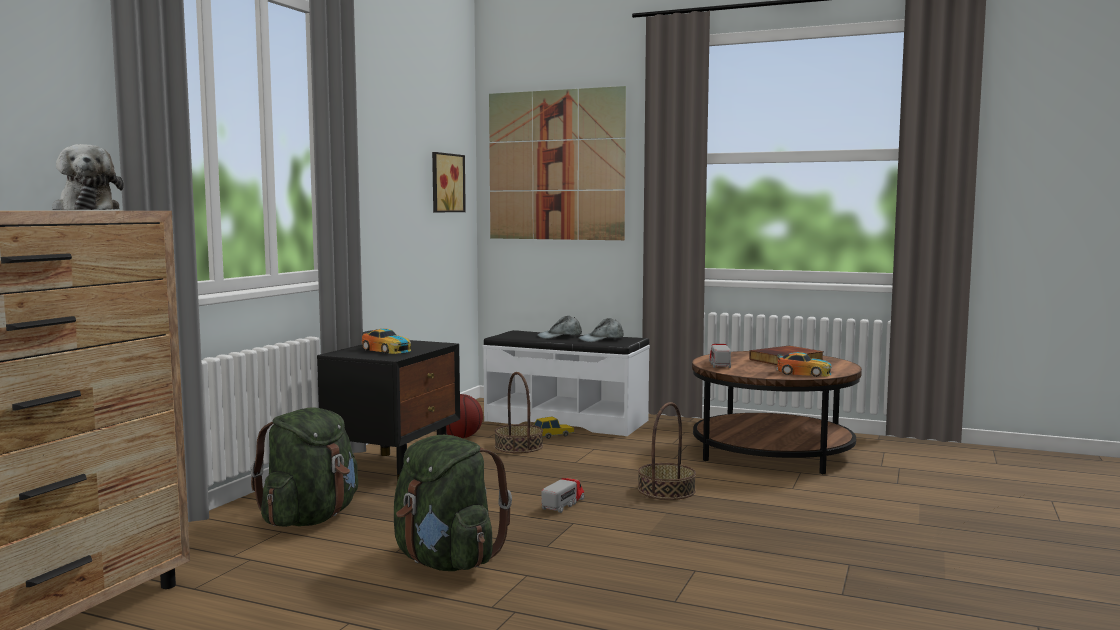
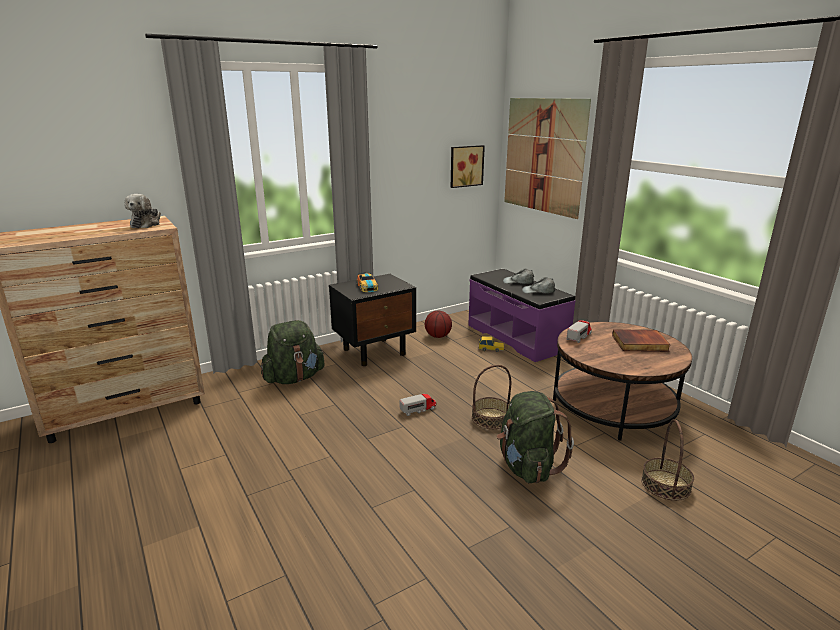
camera: 35 degrees right, 15 degrees up
(446, 562) = (309, 431): green backpack -> green backpack (527, 467)
(518, 446) = (458, 353): basket -> basket (665, 485)
(566, 420) = (517, 337): white bench -> purple bench
(803, 373) = (622, 363): toy car -> none

